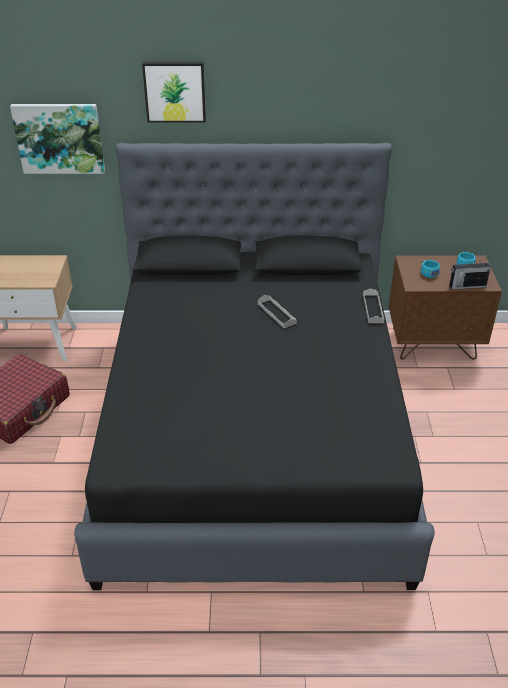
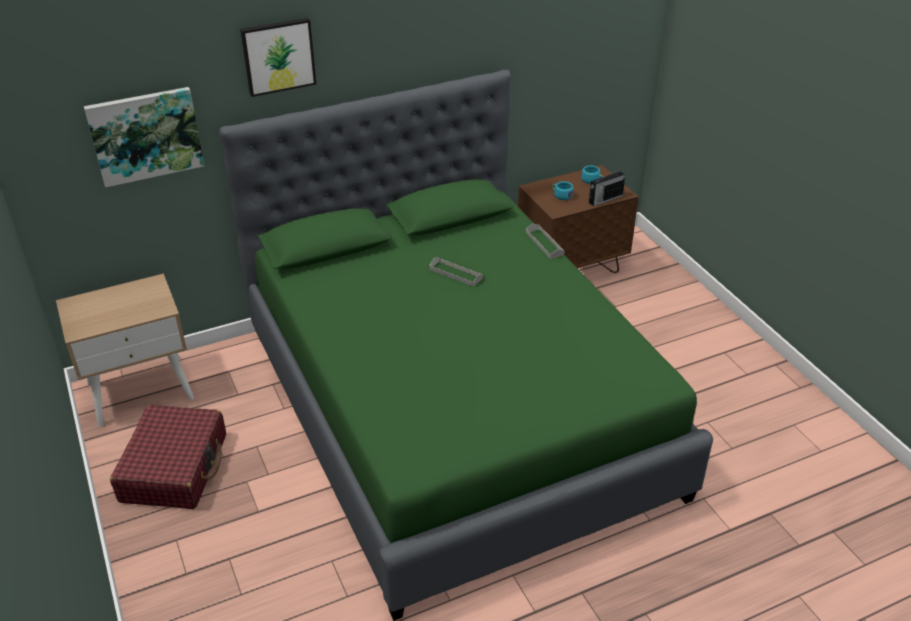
camera: 25 degrees left, 0 degrees up
(254, 434) = (455, 410): black bed -> green bed

